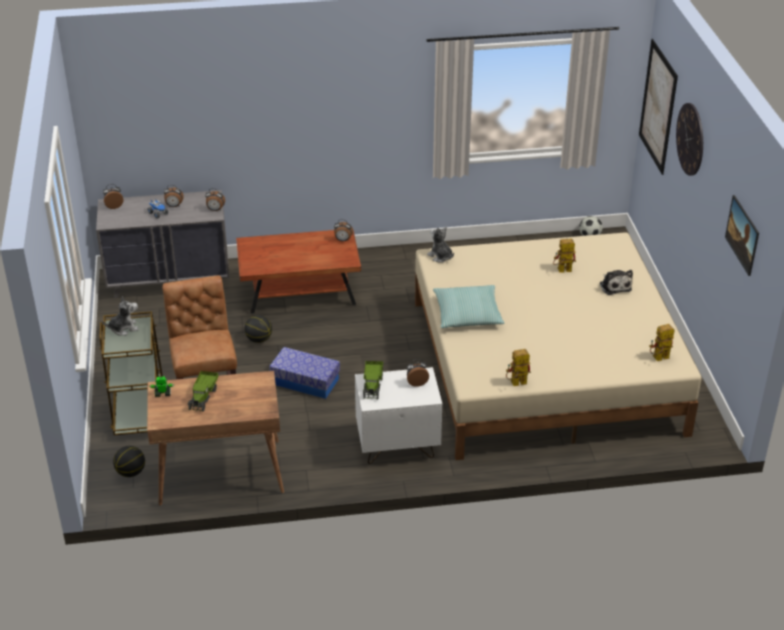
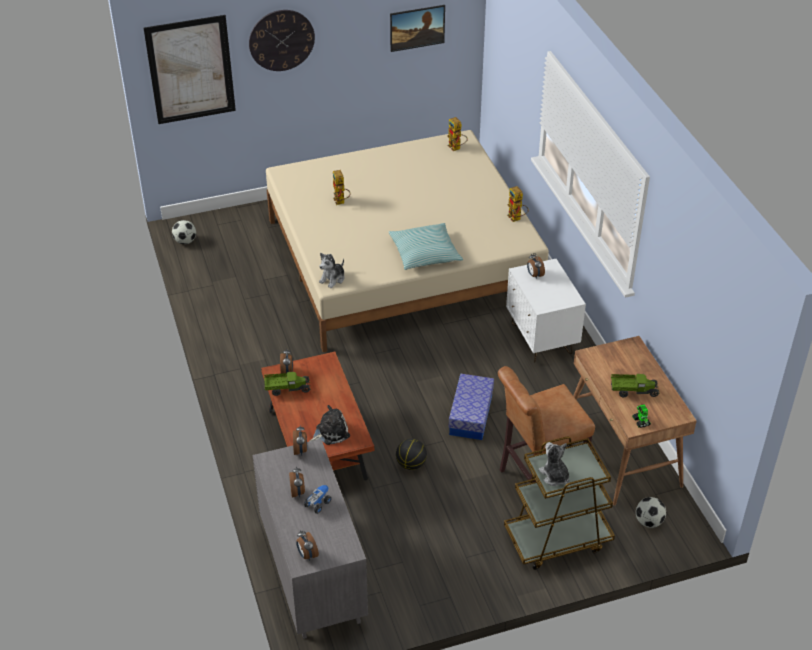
camera: 100 degrees left, 5 degrees up
(130, 472) = (649, 521): basketball -> football
(373, 385) = (549, 301): toy truck -> toy truck (287, 388)
(614, 286) = (358, 172): plush toy -> plush toy (330, 432)

